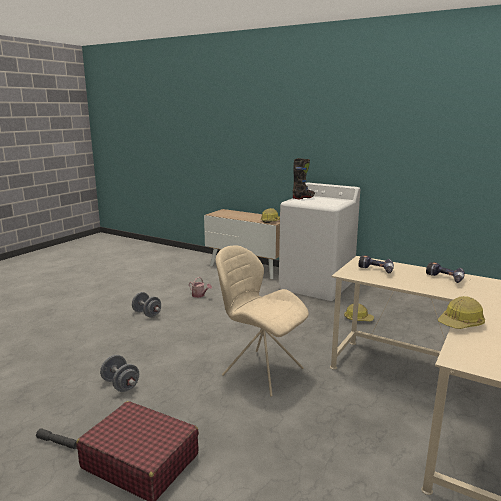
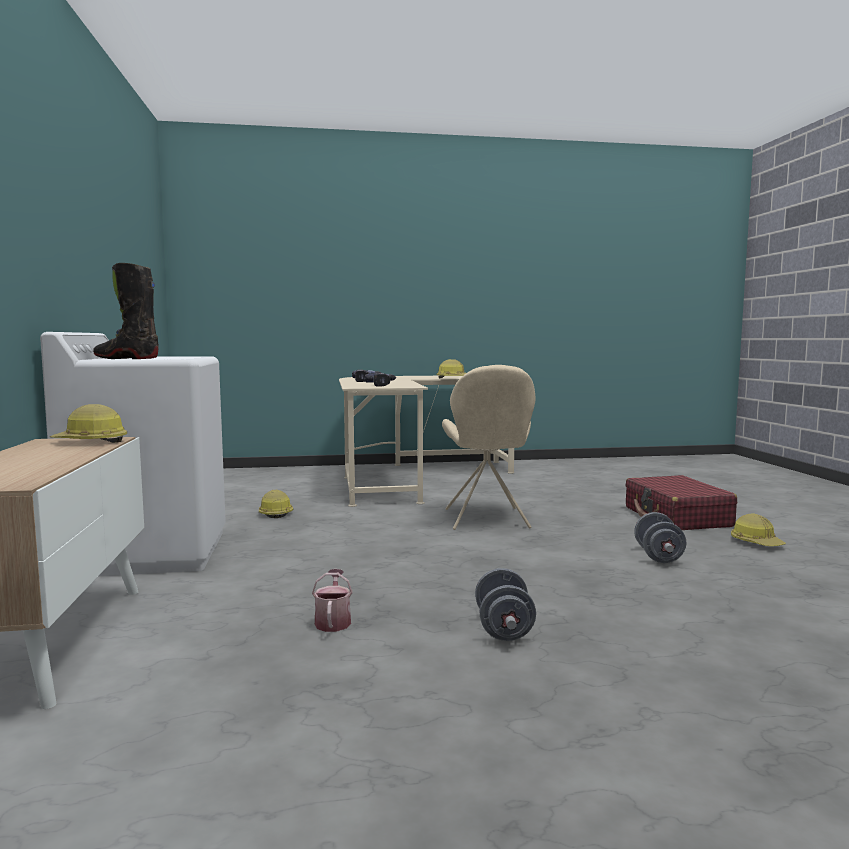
camera: 130 degrees left, 10 degrees down
(58, 442) = (756, 542): grey flashlight -> hard hat

